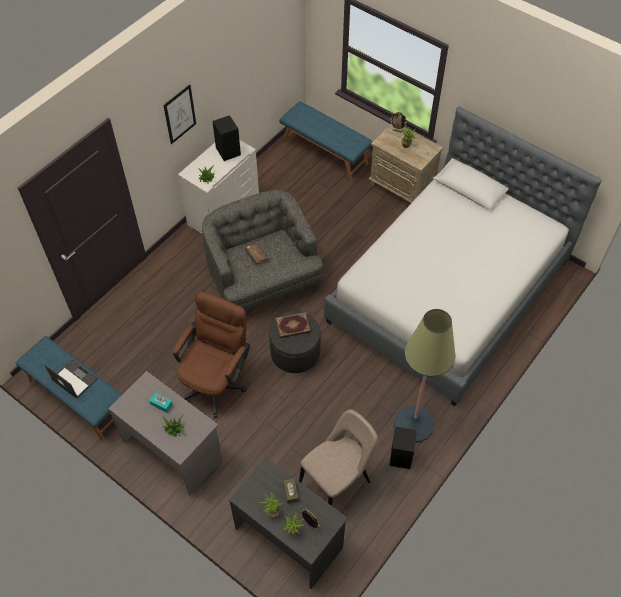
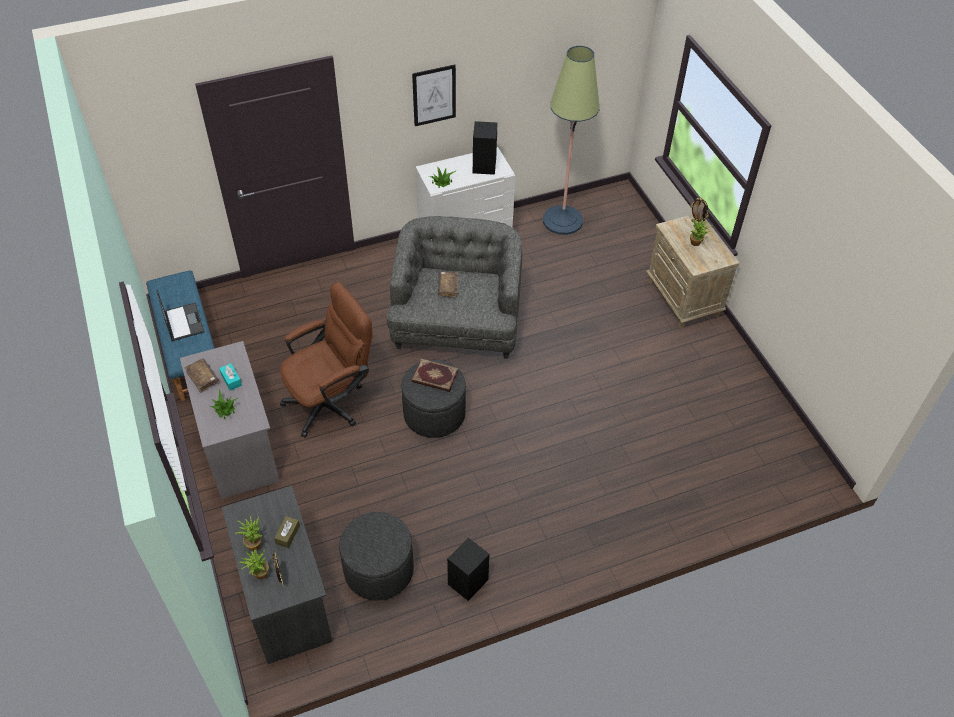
camera: 30 degrees right, 5 degrees down
(138, 414) = (202, 378): none -> brown book
(325, 152) = (621, 226): blue bench -> none
(337, 481) = (379, 569): beige chair -> grey ottoman
(413, 424) = (508, 555): floor lamp -> floor lamp (562, 220)
(448, 291) = (656, 434): bed -> none

